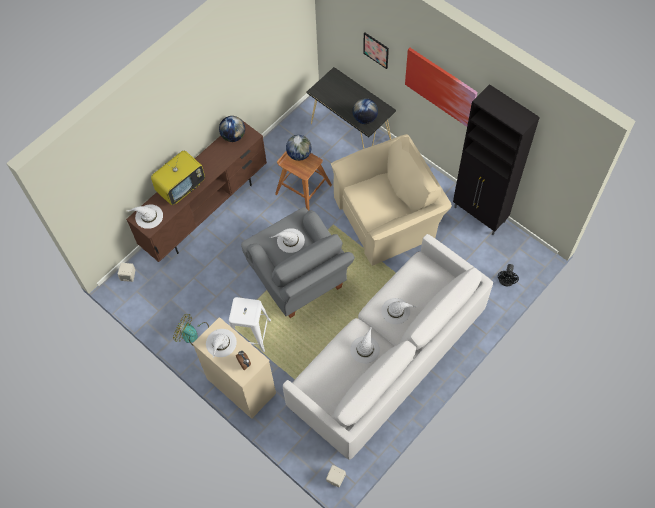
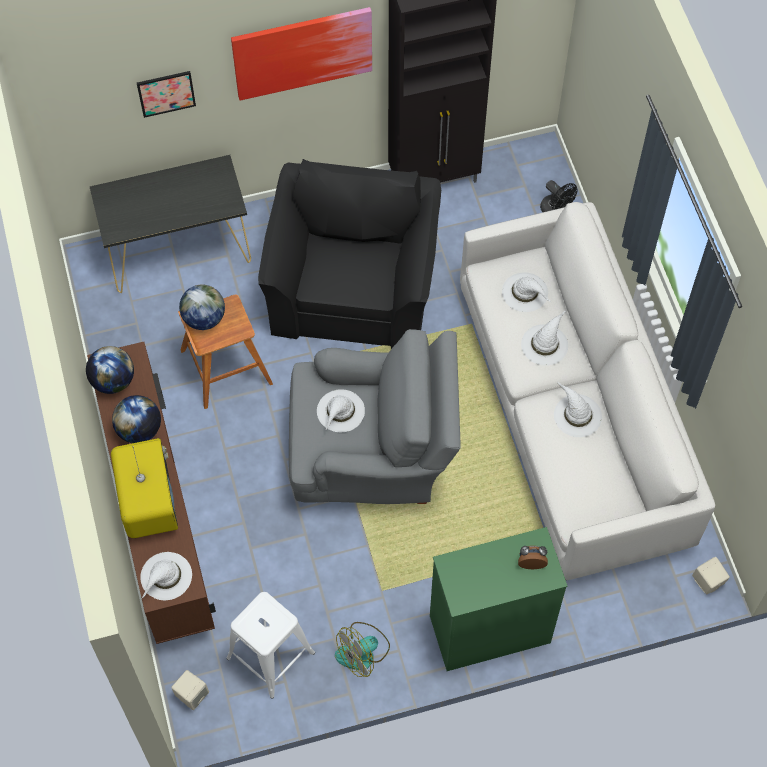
camera: 60 degrees left, 0 degrees up
(221, 343) = (478, 577): white hat -> white hat (525, 292)
(240, 385) = (488, 629): beige dresser -> green dresser
(250, 333) = (413, 570): white stool -> white stool (270, 655)
(365, 118) = (213, 200): globe -> globe (139, 430)
(389, 215) = (354, 284): beige armchair -> black armchair

